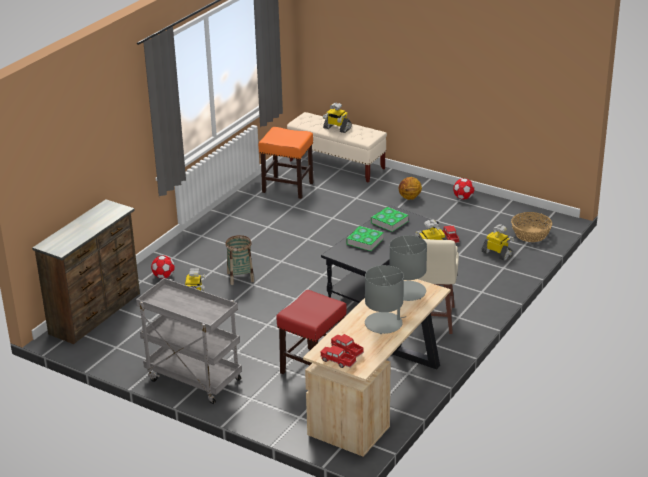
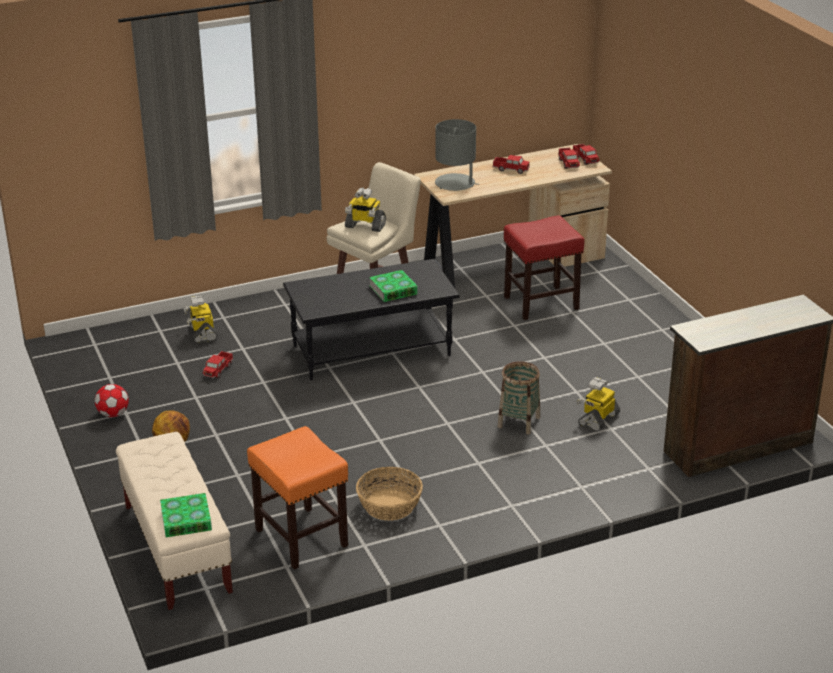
camera: 145 degrees left, 0 degrees up
(163, 276) = (614, 462): football -> none
(192, 380) = (673, 334): grey cart -> none
(336, 128) = (175, 479): toy robot -> none
(384, 323) = (511, 169): grey table lamp -> toy truck
(389, 222) = (335, 300): book -> book (186, 520)
(530, 234) = (130, 339): basket -> basket (389, 505)

